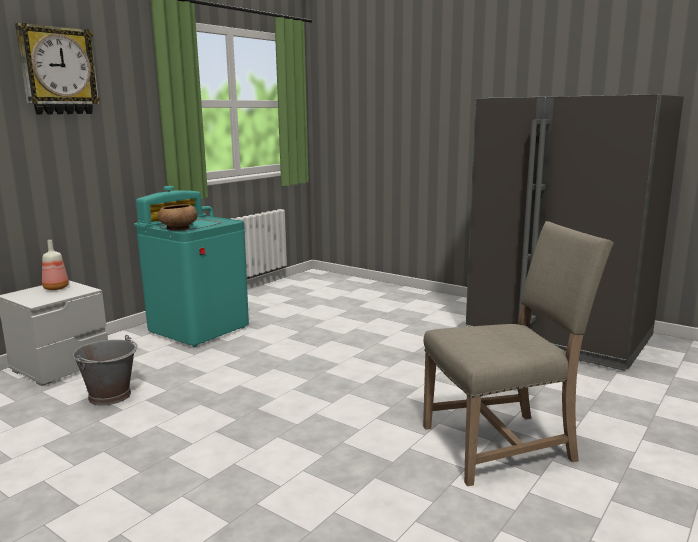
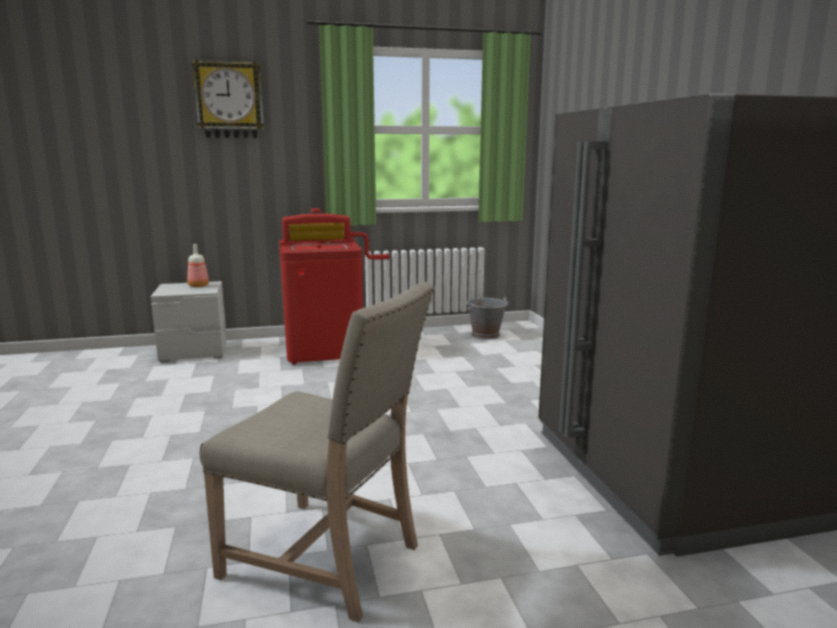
camera: 40 degrees right, 0 degrees up
(110, 395) = (175, 383): grey bucket -> grey bucket (486, 335)
(178, 228) = (296, 248): brown bowl -> none
(200, 329) = (326, 351): turquoise washing machine -> red washing machine

